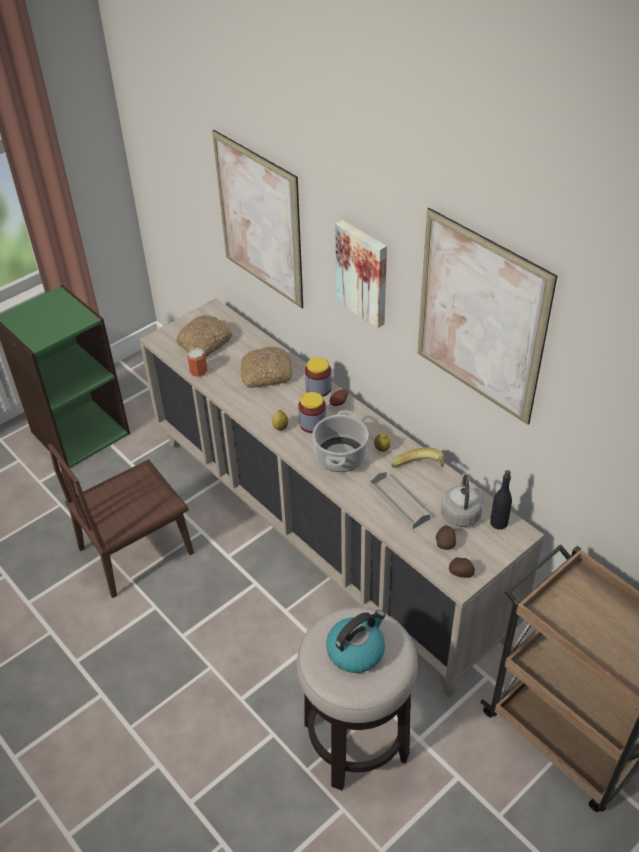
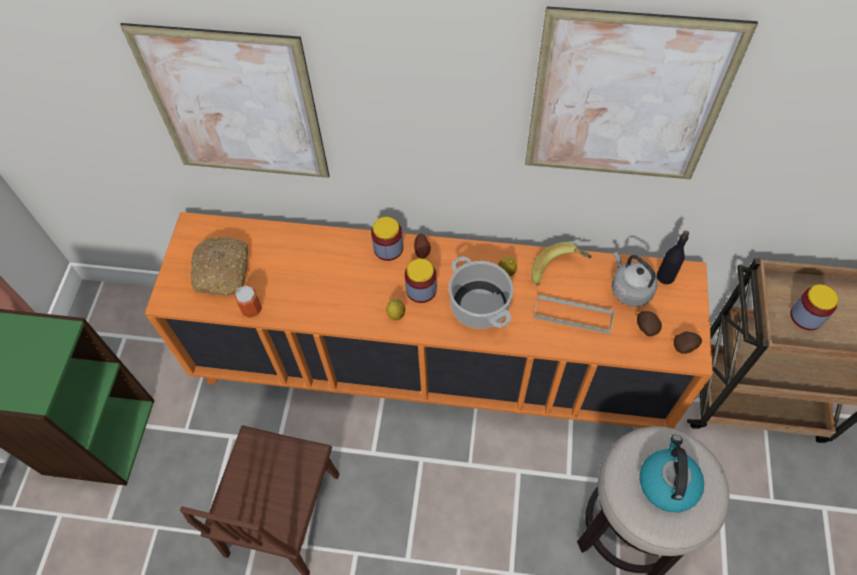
camera: 40 degrees left, 15 degrees up
(266, 374) = (322, 266): bread -> none
(323, 532) = (431, 368): beige cabinet -> orange cabinet
(363, 273) = (431, 110): picture -> none
(581, 614) = (806, 316): none -> jar

